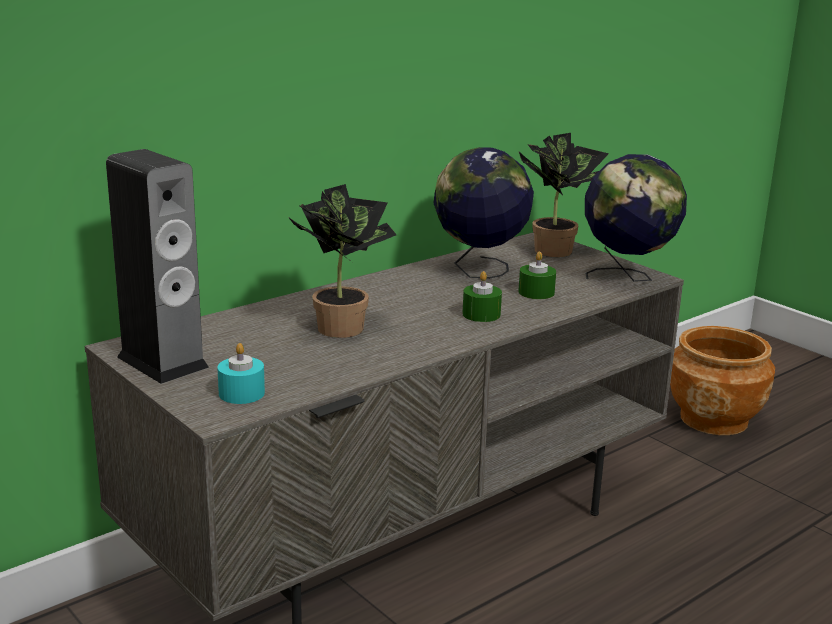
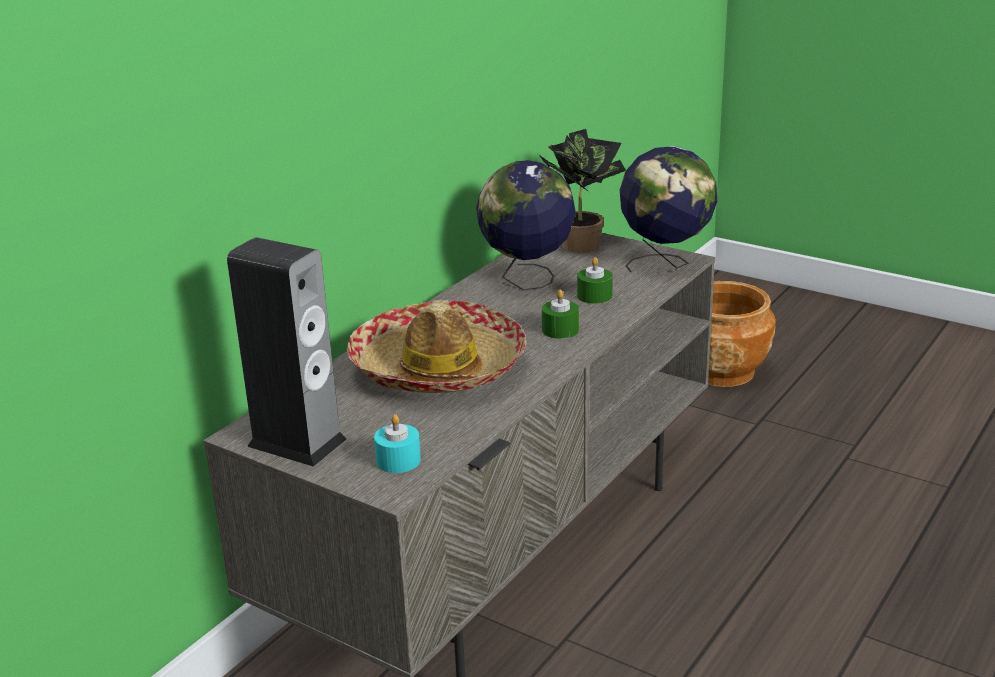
camera: 15 degrees left, 5 degrees up
(341, 325) = (439, 367): potted plant -> hat

